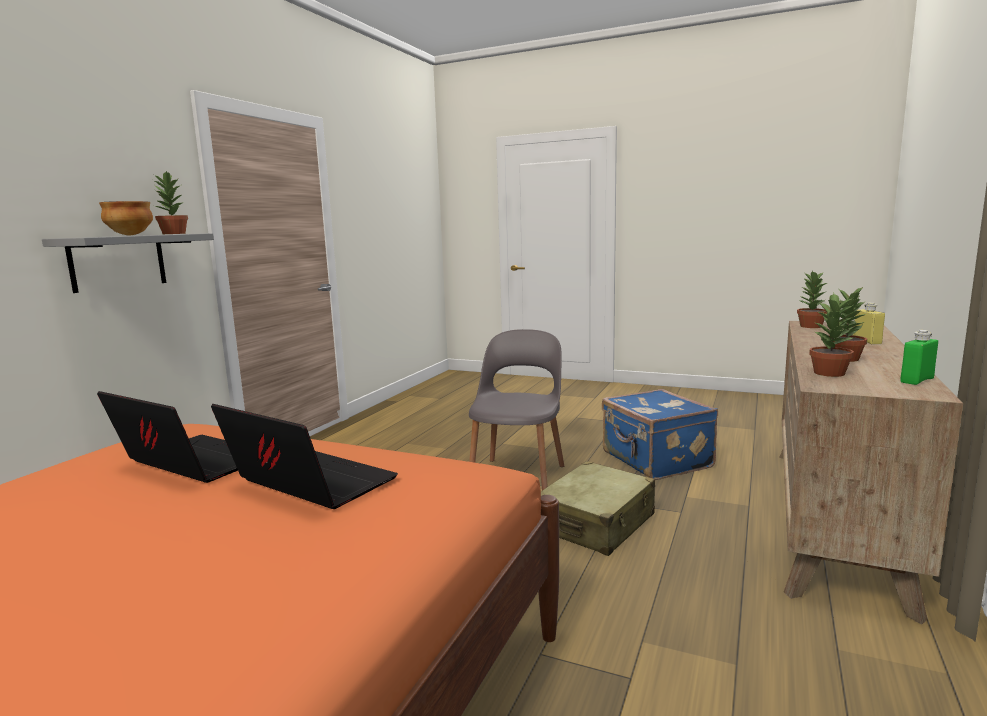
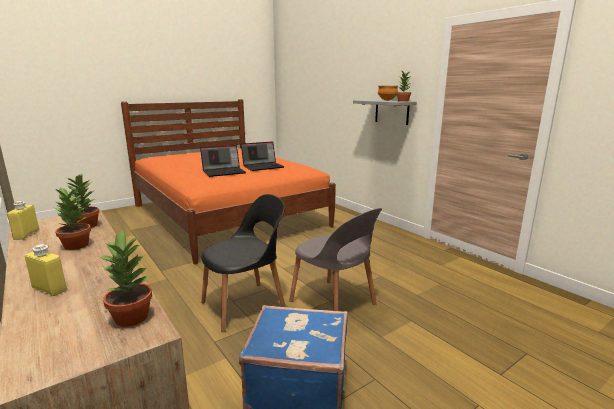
camera: 120 degrees right, 5 degrees up
(596, 523) = (245, 305): beige suitcase -> black chair
(917, 380) = (26, 234): green bottle -> yellow bottle

